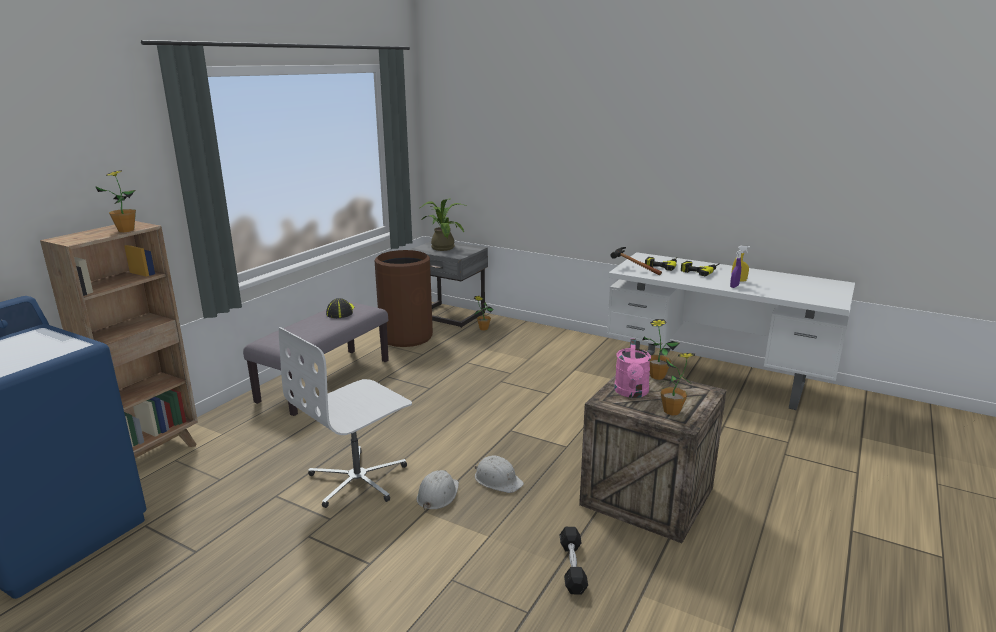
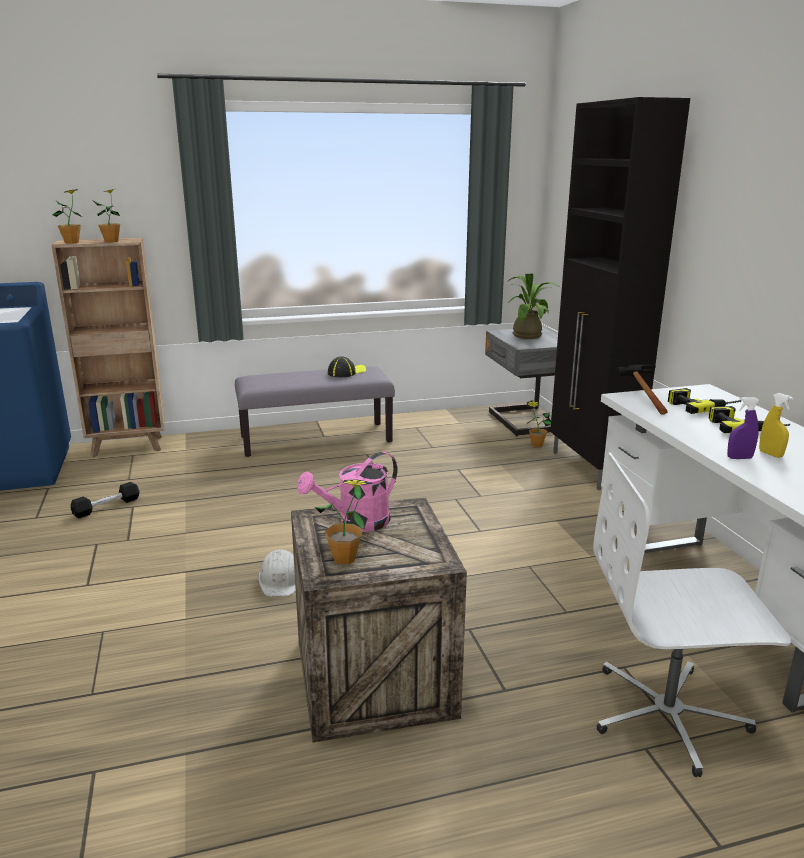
camera: 45 degrees right, 0 degrees up
(358, 479) = (194, 523): white office chair -> white office chair (668, 715)
(406, 337) = (447, 427): brown trash can -> none
(437, 494) = (218, 564): white hard hat -> none
(538, 332) = (591, 469): none -> black cabinet
(572, 567) = (188, 686): black dumbbell -> black dumbbell (106, 507)
(657, 376) = (425, 522): potted plant -> potted plant (72, 242)

